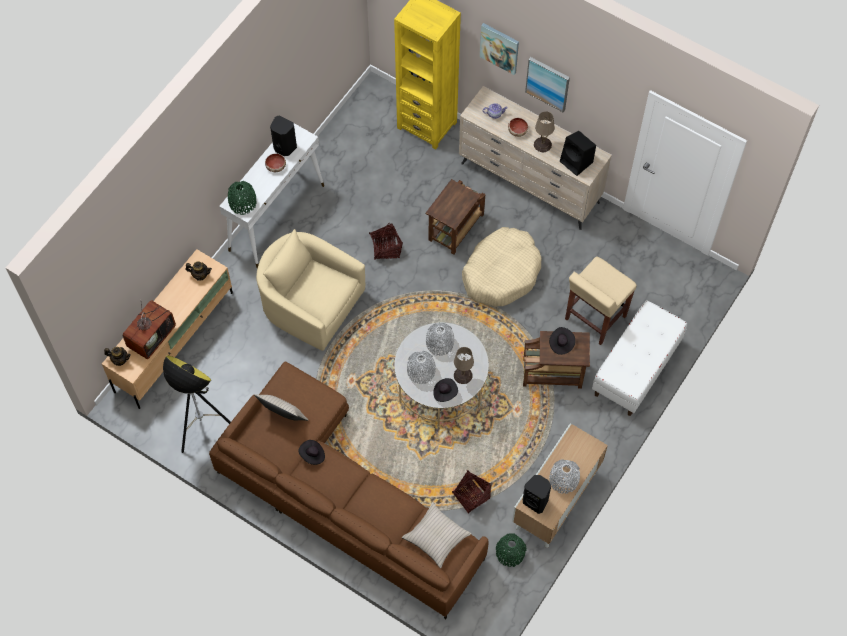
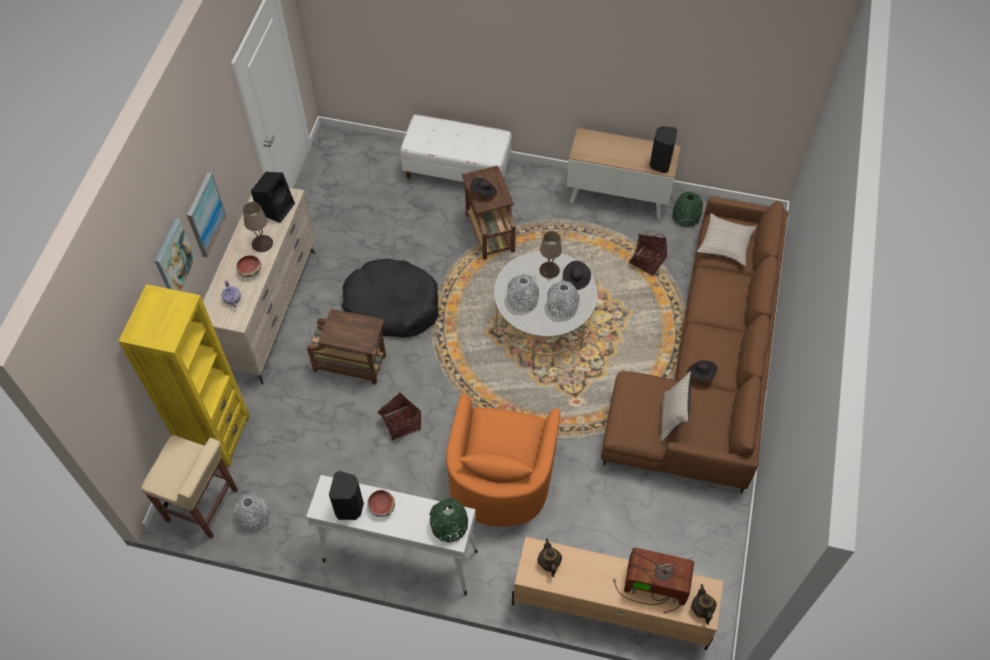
camera: 110 degrees left, 5 degrees down
(202, 427) = (700, 530): floor lamp -> none
(310, 303) = (500, 476): beige armchair -> orange armchair
(501, 272) = (392, 306): beige dog bed -> black dog bed
(563, 480) = (628, 149): grey vase -> grey vase (254, 516)
(594, 318) = (415, 215): beige stool -> beige stool (203, 506)

